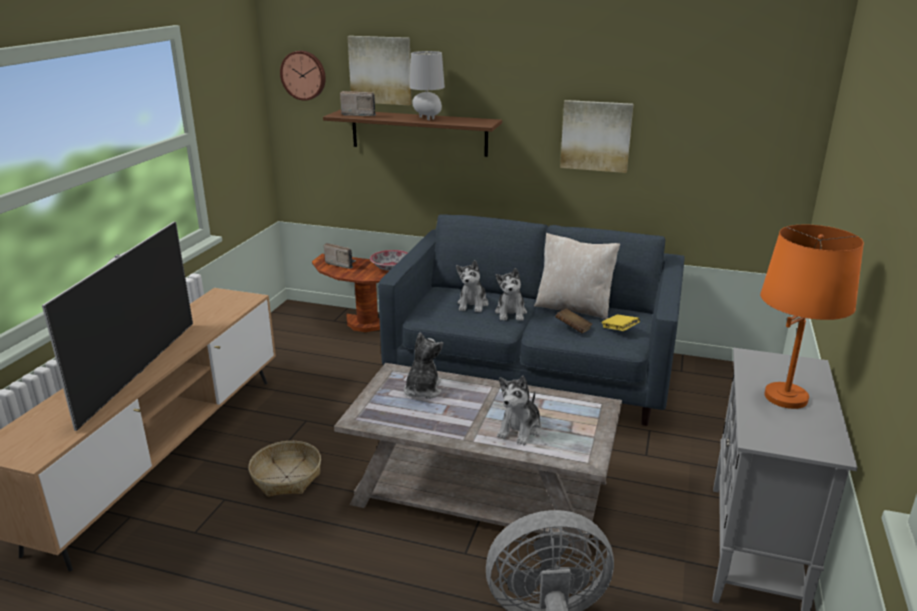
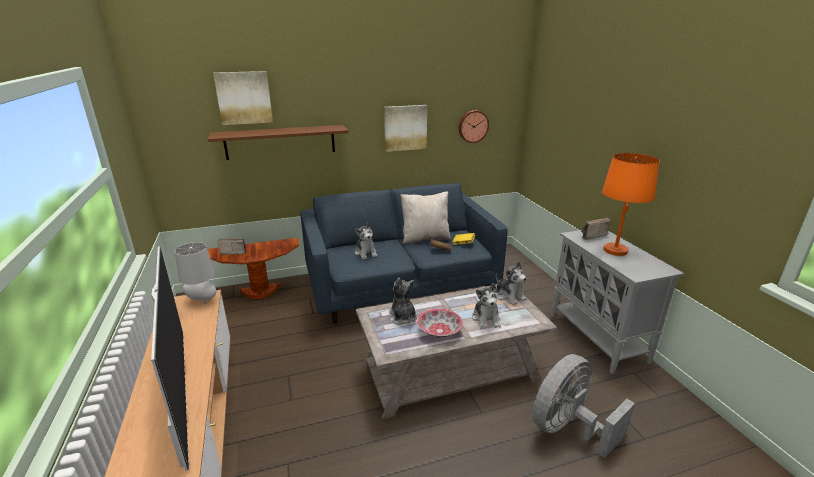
camera: 35 degrees left, 0 degrees up
(287, 477) = (318, 422): basket -> none
(304, 75) = (172, 108): wall clock -> wall clock (473, 126)
(359, 114) = (235, 133): radio -> radio (590, 235)
(391, 268) = (275, 245): bowl -> bowl (439, 331)
(427, 118) = (293, 130): grey table lamp -> grey table lamp (202, 300)
(511, 313) = (395, 251): plush toy -> plush toy (509, 296)

